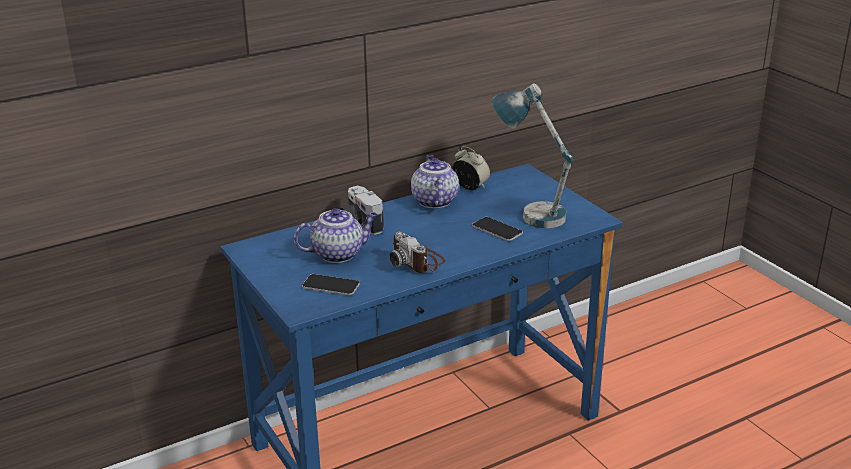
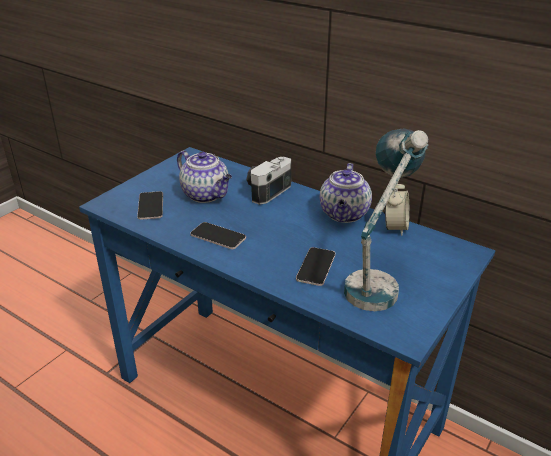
camera: 65 degrees right, 5 degrees up
(417, 261) = (218, 236): camera -> phone
(434, 201) = (344, 214): teapot -> teapot turned 135 degrees clockwise

